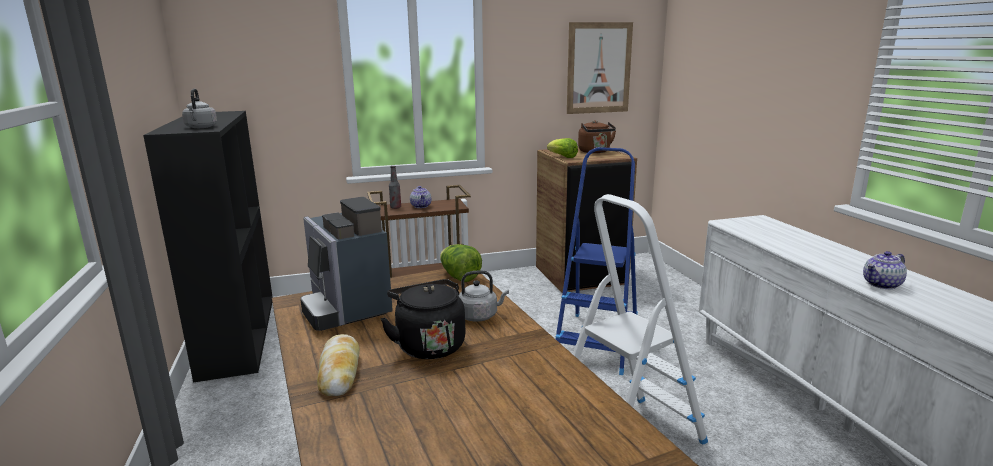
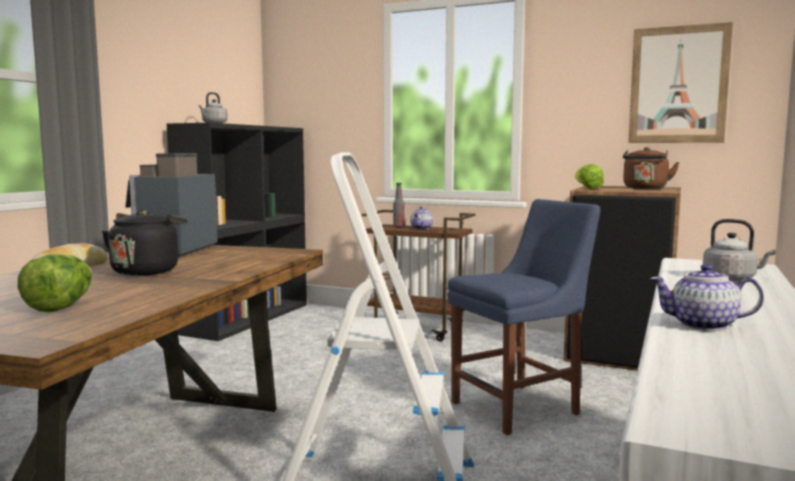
camera: 40 degrees right, 10 degrees down
(459, 277) = (288, 252): lettuce -> lettuce (61, 306)
(480, 316) = (225, 268): grey kettle -> grey kettle (732, 279)
(597, 342) = (520, 407): blue step ladder -> blue chair

